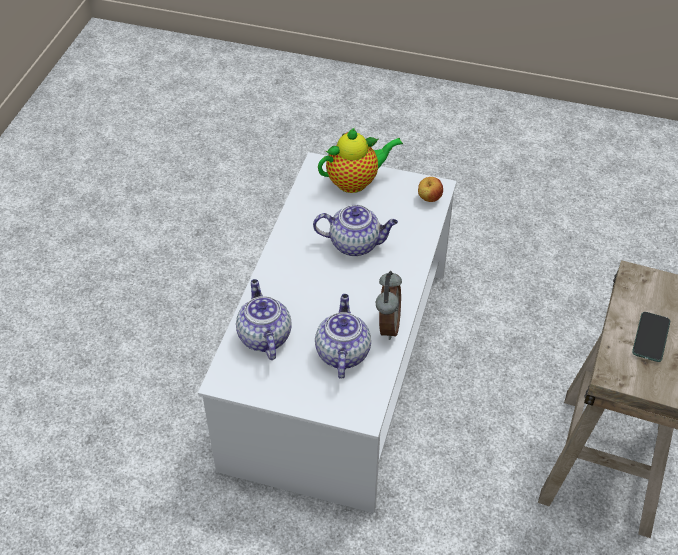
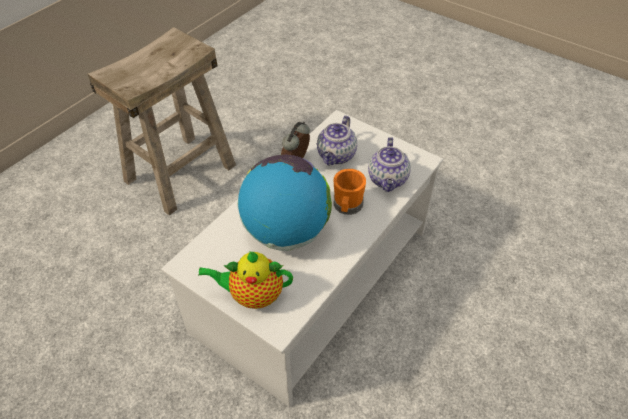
camera: 160 degrees left, 0 degrees up
(301, 289) = (347, 206): none -> orange mug
(356, 244) = (286, 231): teapot -> globe
(429, 199) = (198, 256): apple -> none
(651, 337) = (157, 62): phone -> none

